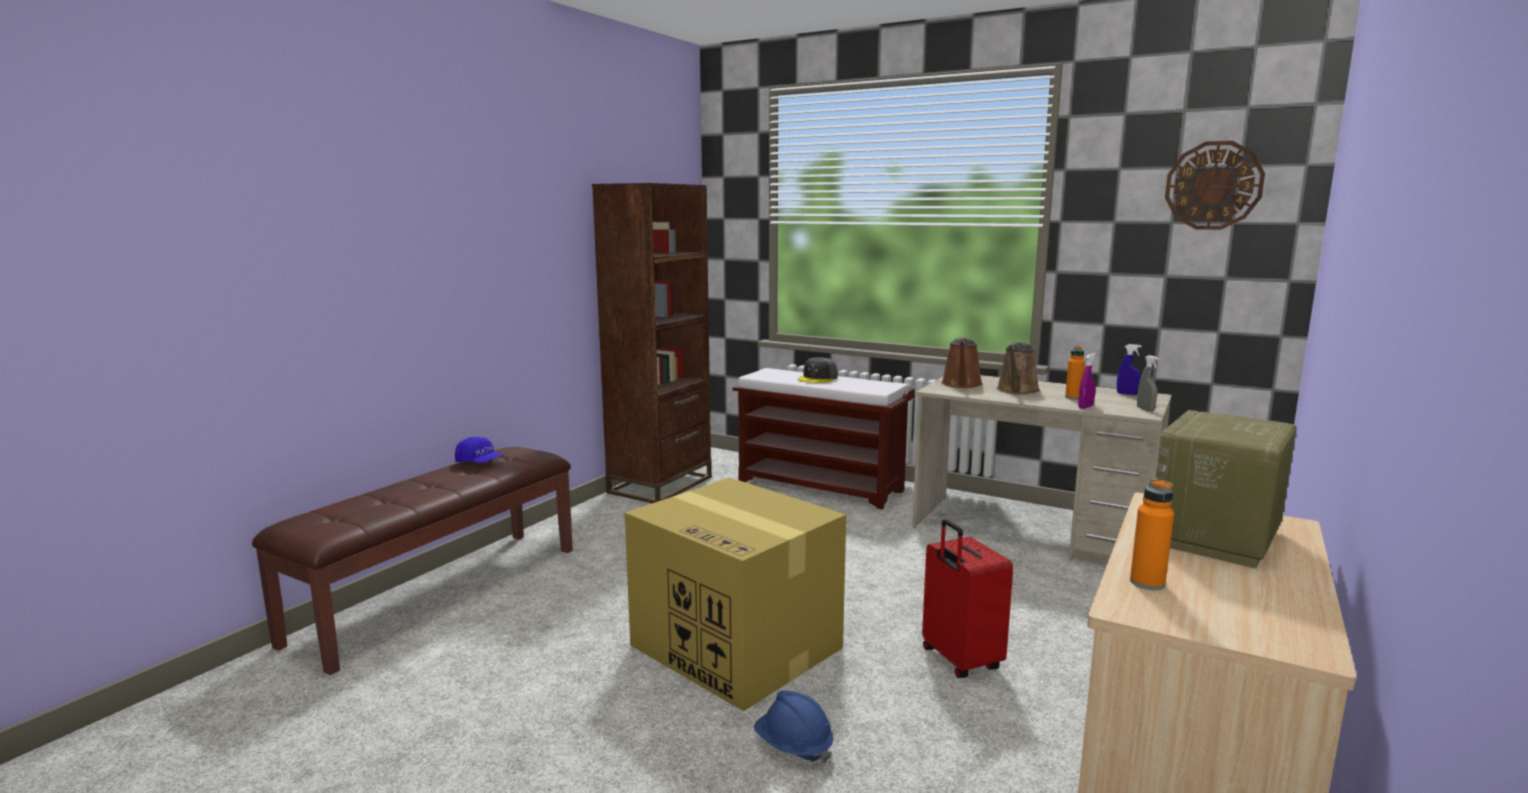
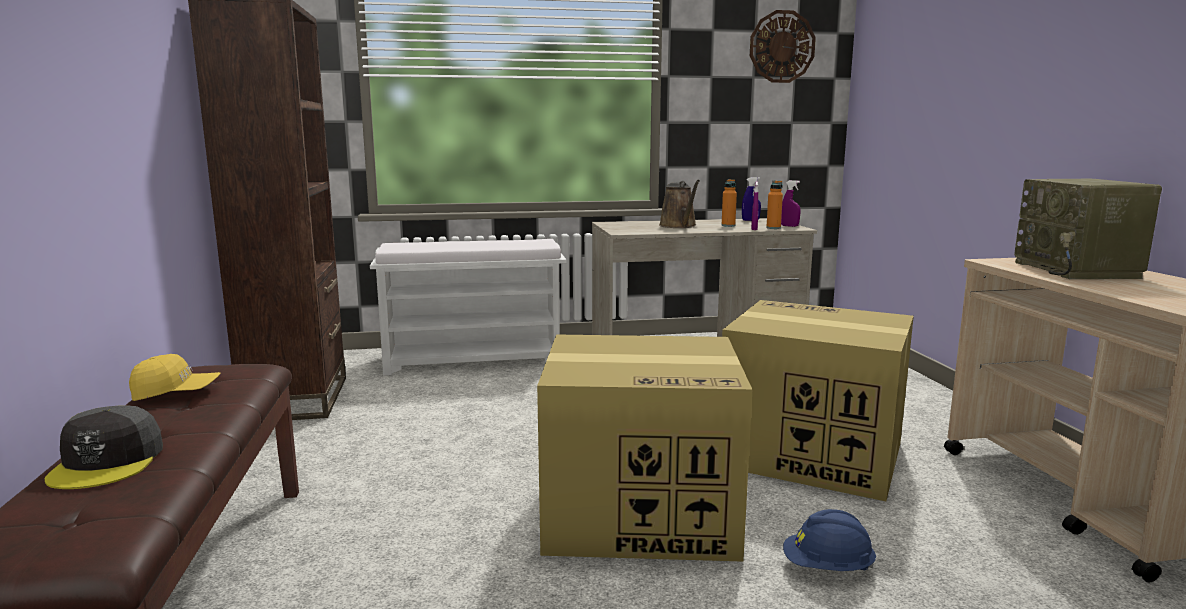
camera: 40 degrees left, 0 degrees up
(480, 463) = (176, 393): blue cap -> yellow cap
(818, 378) = (463, 244): grey cap -> grey cap (108, 462)
(821, 486) = (475, 360): brown bench -> white bench
(959, 660) = (808, 454): red suitcase -> cardboard box
(961, 384) = (629, 227): brown watering can -> none
(1145, 409) = (789, 226): grey spray bottle -> purple spray bottle
(1147, 583) = (1143, 296): orange bottle -> orange bottle (773, 228)

